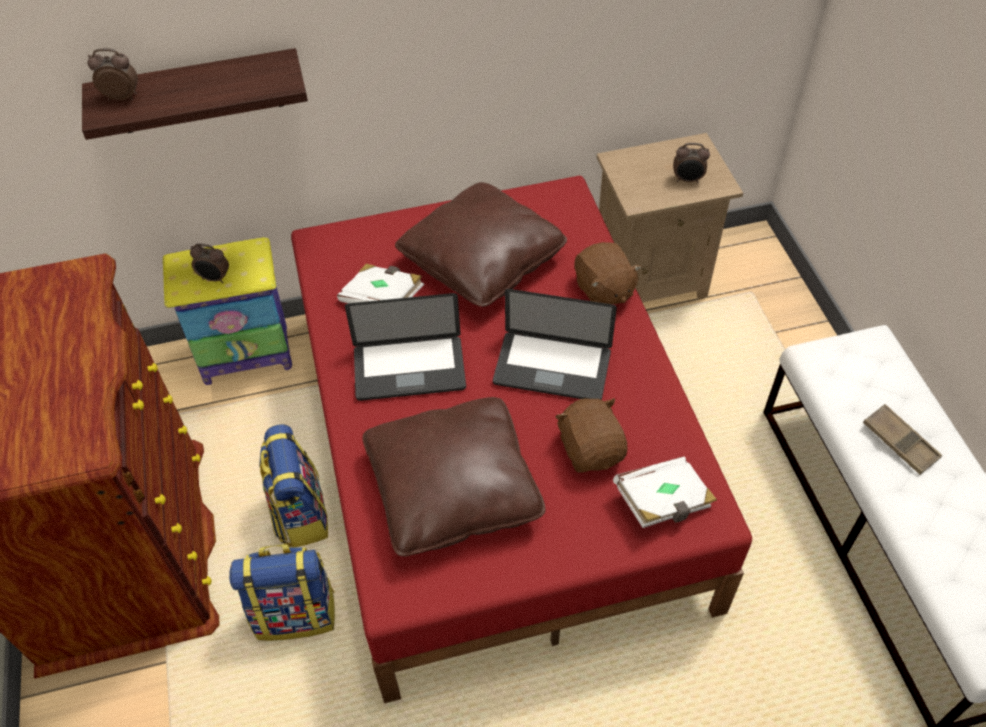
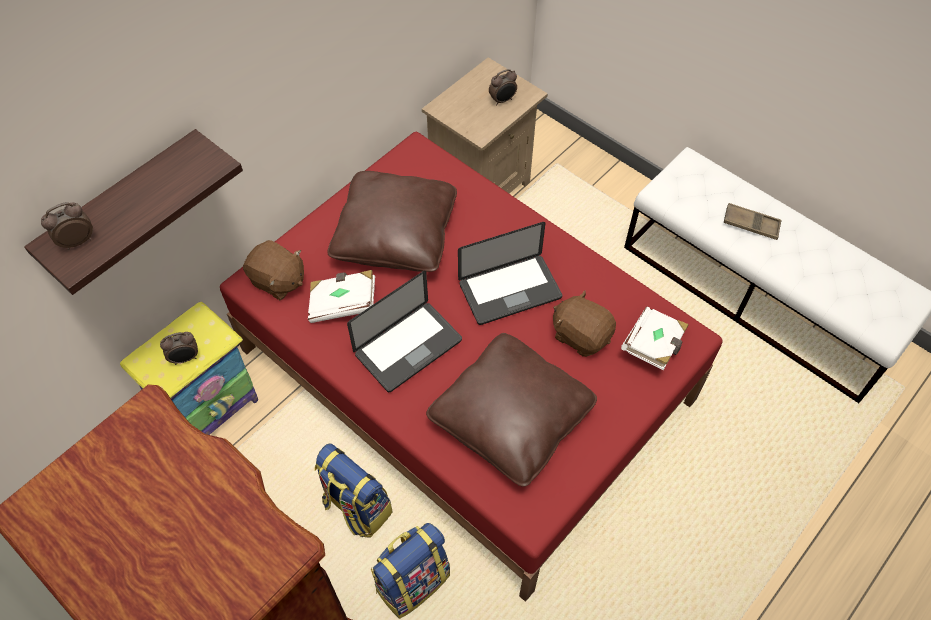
camera: 35 degrees left, 5 degrees up
(603, 290) = (501, 214): brown plush toy -> brown plush toy (278, 281)

